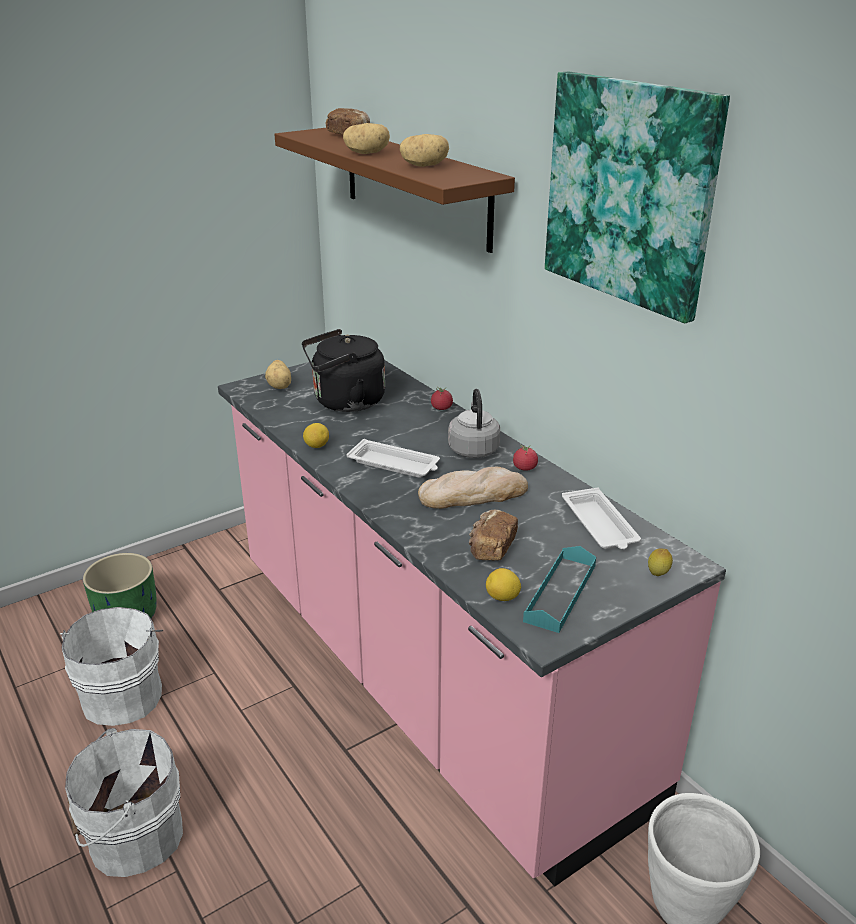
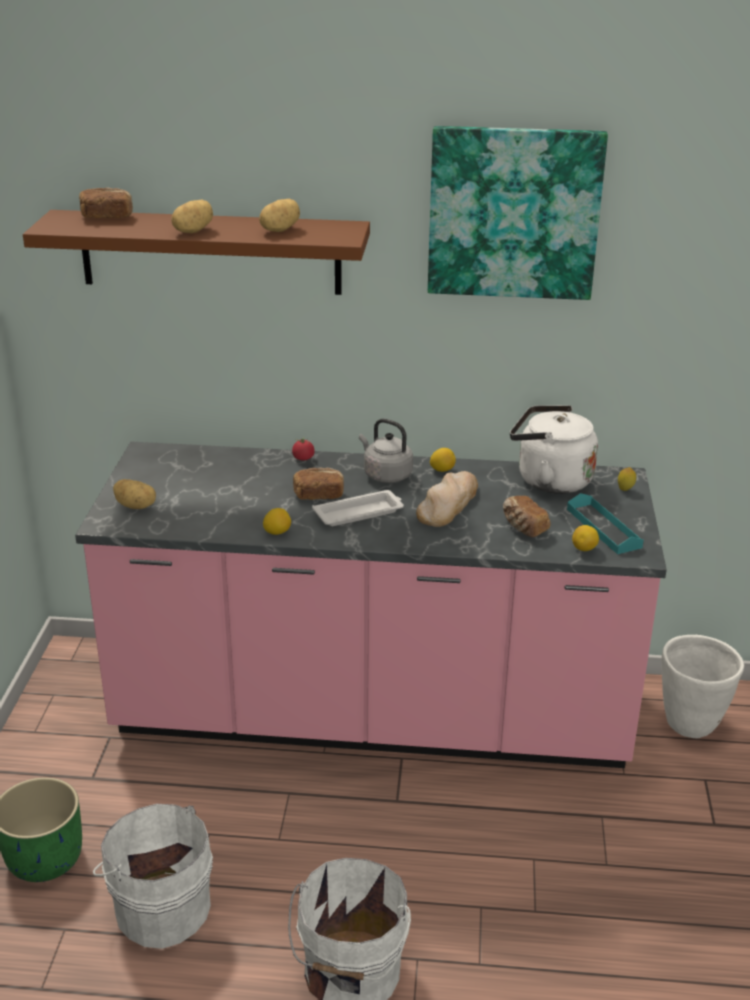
camera: 50 degrees left, 0 degrees up
(344, 402) = (221, 491): black kettle -> none
(396, 437) = (318, 495): none -> bread
(524, 468) = (442, 470): tomato -> lemon
(600, 525) = (549, 480): white tray -> white kettle

